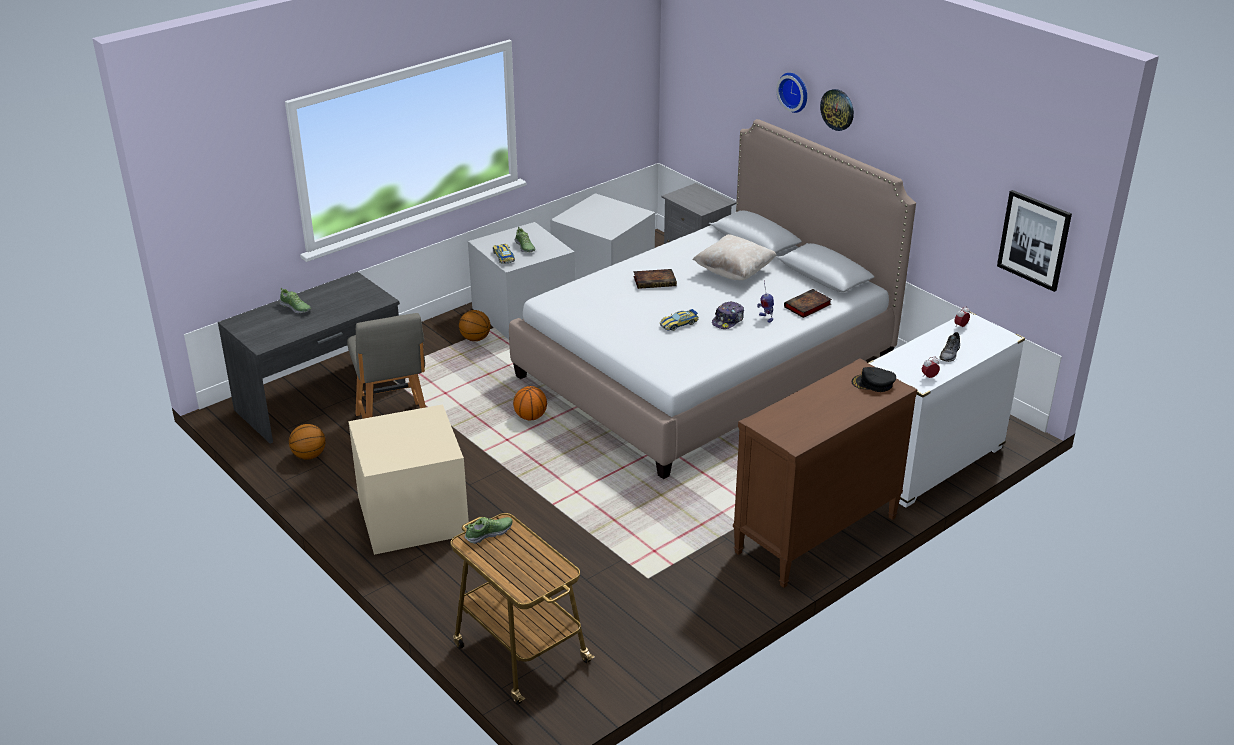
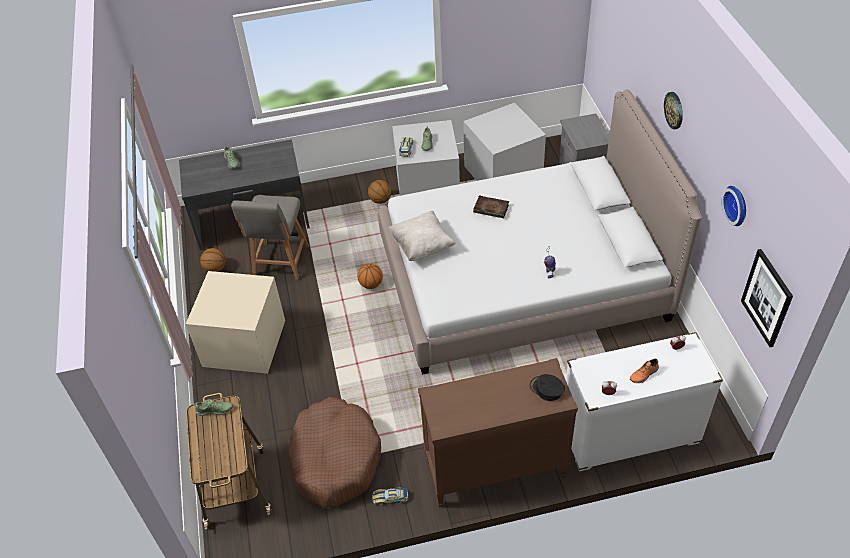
camera: 30 degrees right, 15 degrees up
(625, 586) = (335, 458): none -> brown dog bed
(679, 324) = (480, 257): toy car -> toy car (390, 498)
(728, 320) = (518, 266): cap -> none
(734, 272) = (558, 217): beige pillow -> beige pillow (422, 246)
(794, 91) = (653, 79): wall clock -> wall clock (737, 205)
(807, 306) = (590, 271): book -> none
(950, 354) = (644, 374): grey shoe -> orange shoe

